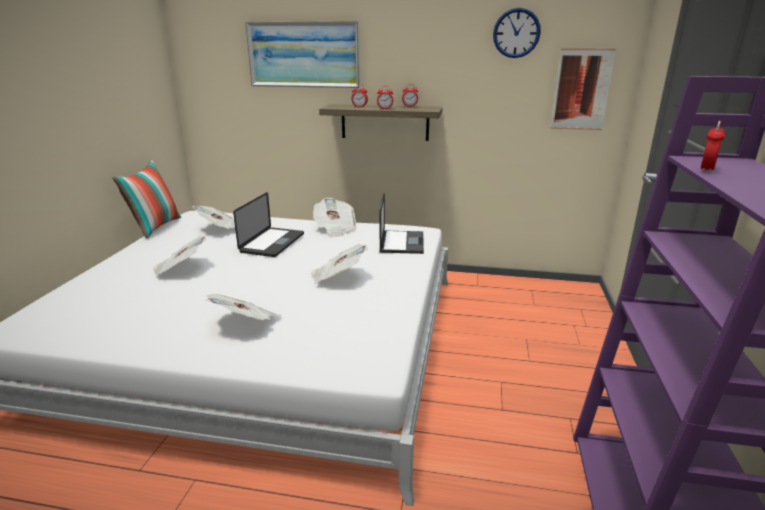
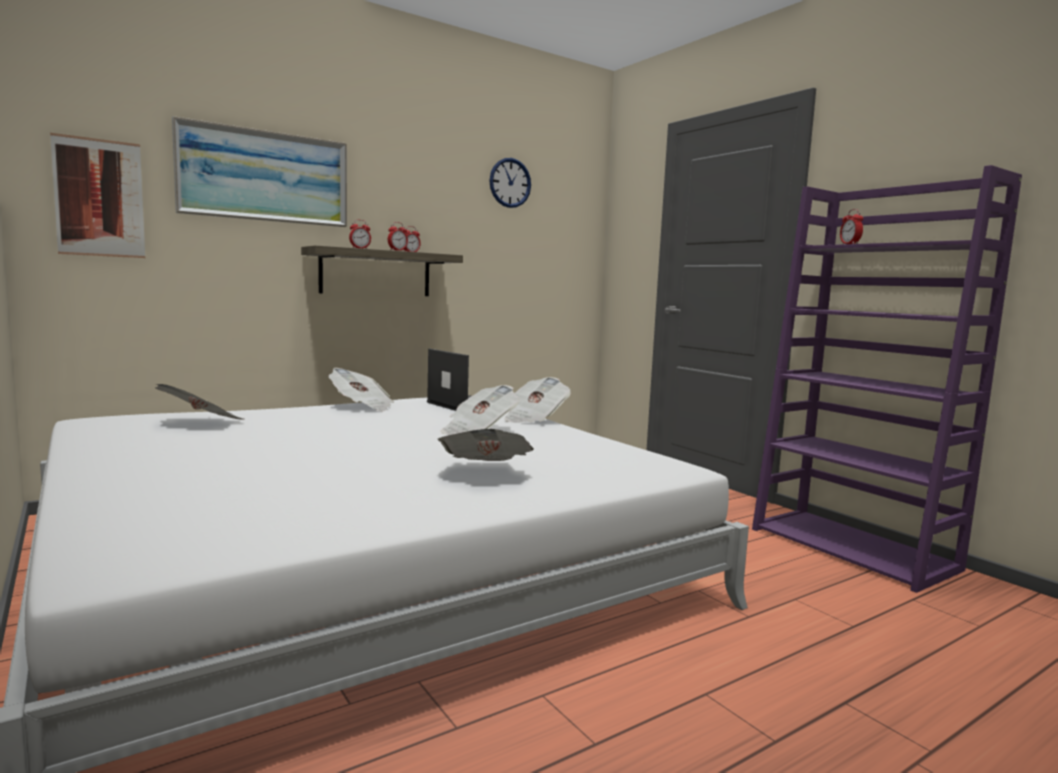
camera: 45 degrees left, 15 degrees down
(155, 227) = (56, 438): pillow -> none
(180, 269) = (249, 460): newspaper -> newspaper (534, 418)
(272, 243) = (318, 424): laptop -> none
(581, 90) = (566, 244): picture -> picture (99, 198)

